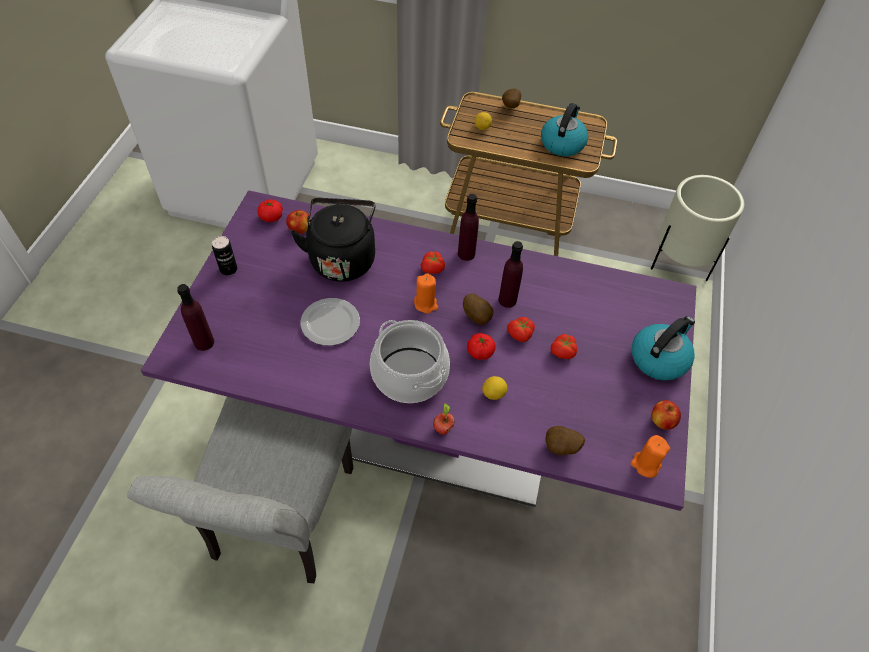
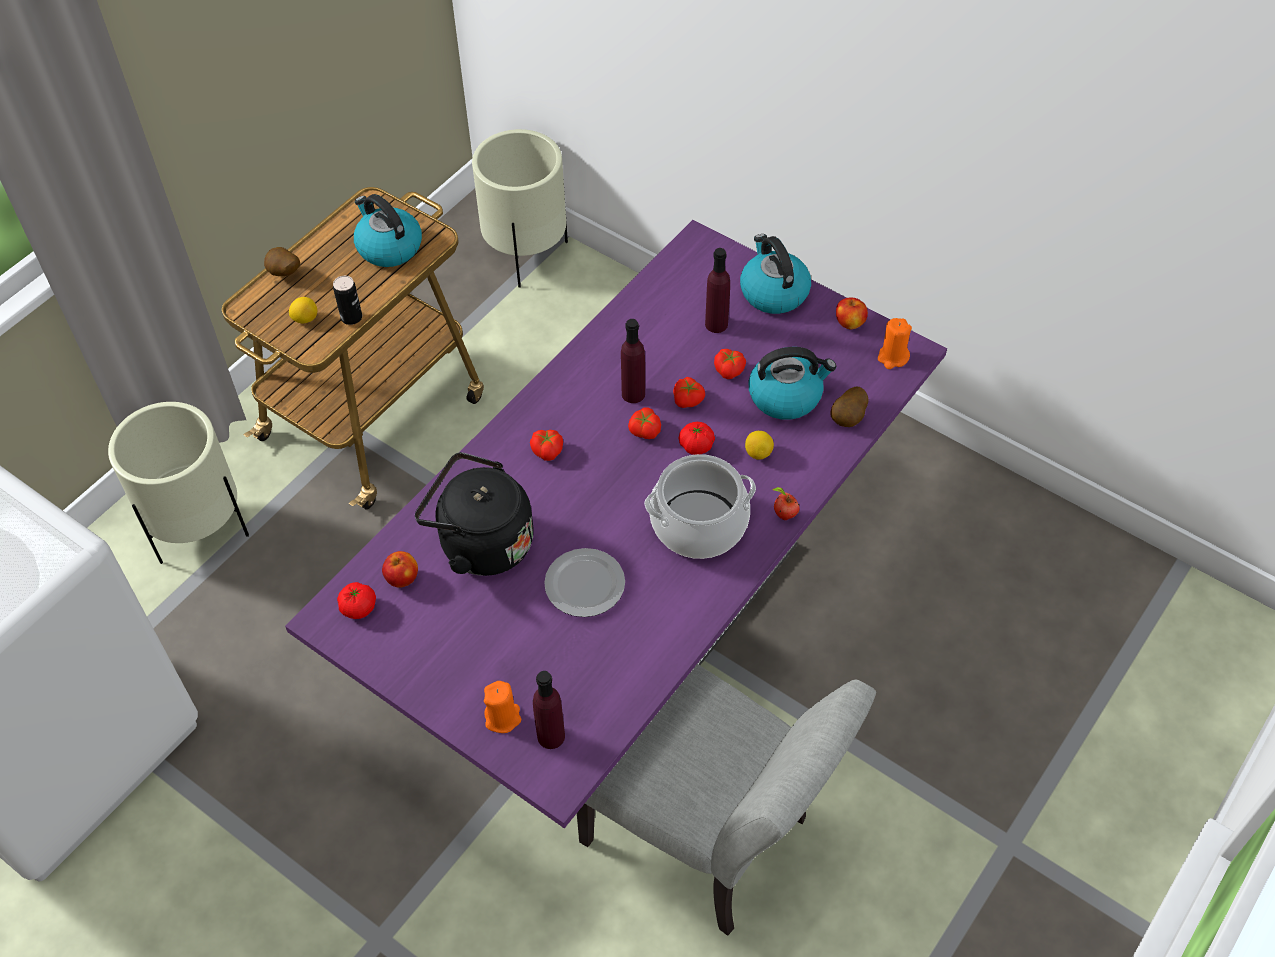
camera: 65 degrees left, 0 degrees up
(228, 269) = (433, 682): can -> can (351, 317)
(392, 191) = (199, 529): none -> beige planter
(426, 304) = (601, 475): orange candle -> orange candle (503, 718)
(466, 254) = (541, 409): purple bottle -> purple bottle (716, 324)
(477, 316) = (644, 431): potato -> tomato
(559, 397) = (786, 396): none -> kettle

